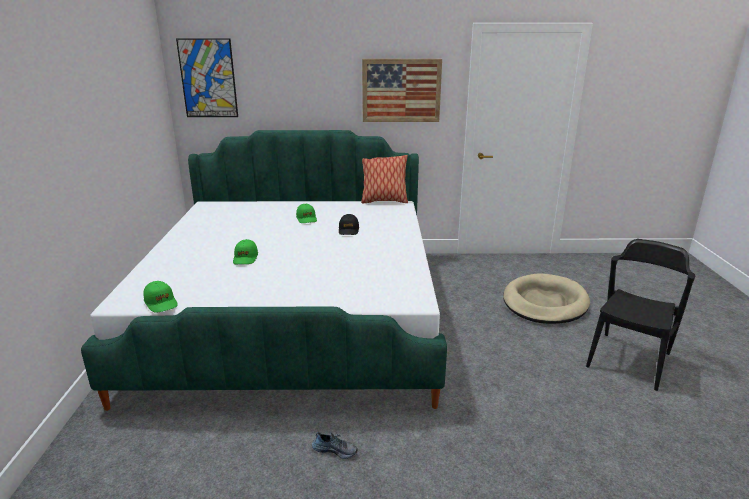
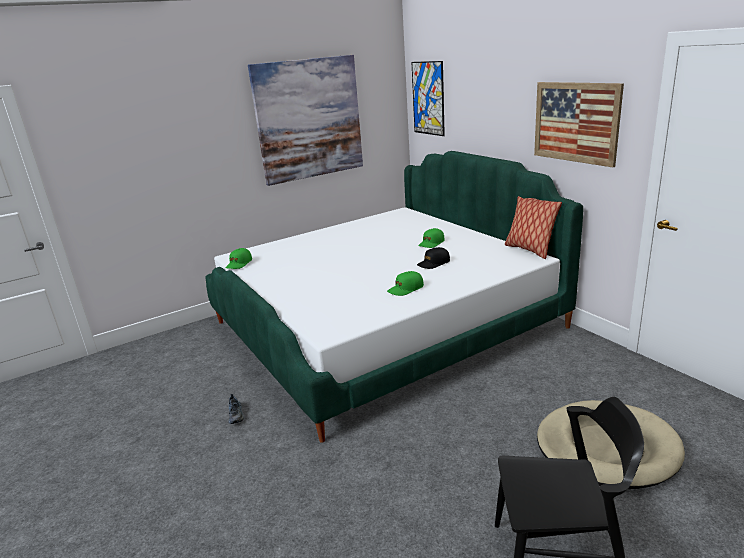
camera: 60 degrees right, 0 degrees up
(113, 106) = (309, 119): none -> picture
(245, 258) = (329, 256): green cap -> green cap (405, 289)

